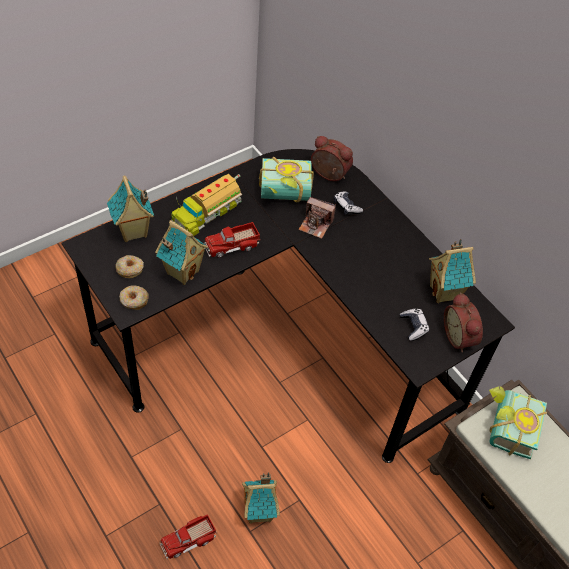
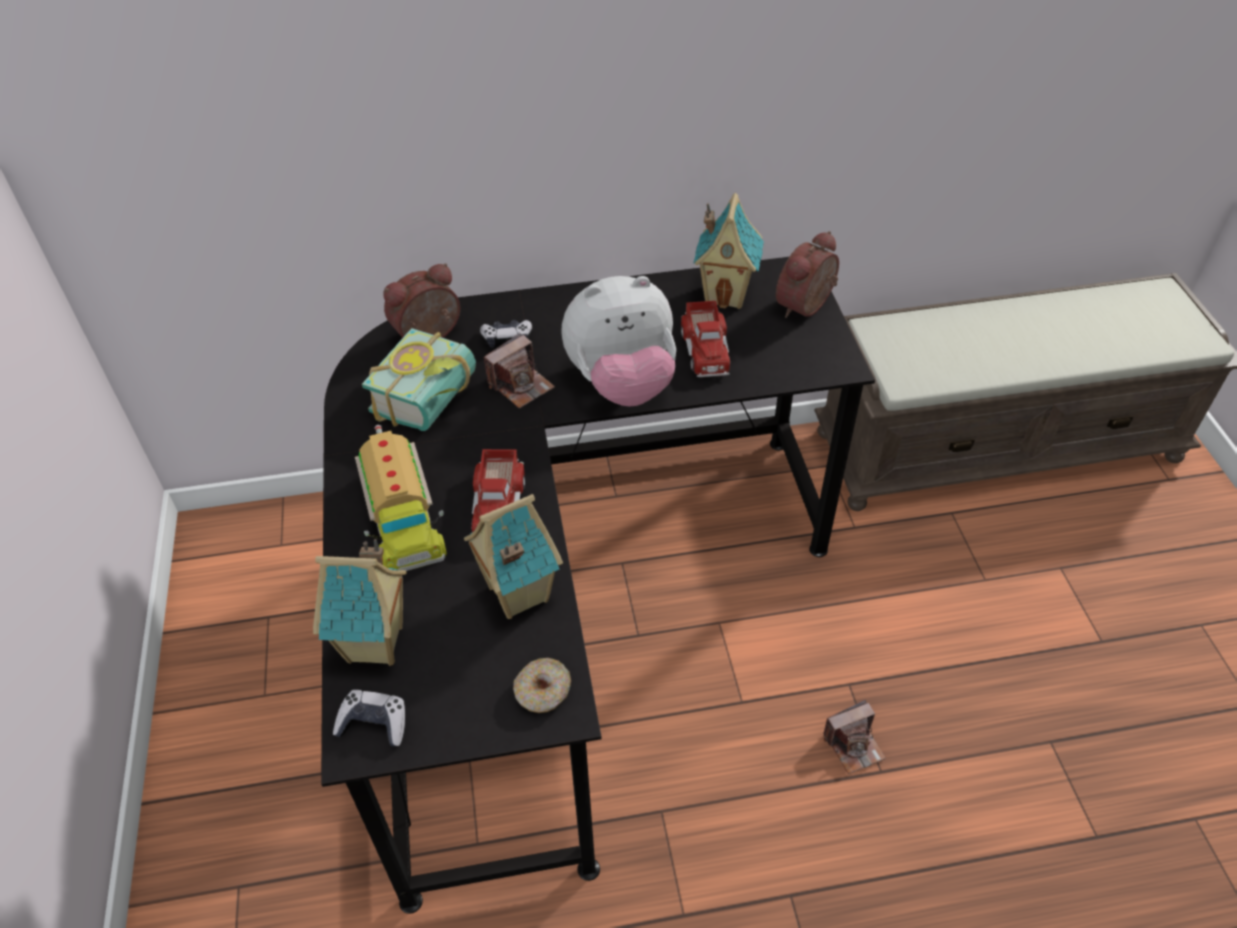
camera: 60 degrees left, 5 degrees down
(130, 269) = (464, 676): donut -> none
(188, 539) = (869, 870): toy truck -> toy truck (706, 348)
(260, 512) = (853, 745): toy house -> camera
(342, 267) = (622, 384): none -> plush toy
(413, 327) = (770, 346): game controller -> game controller (374, 723)
(460, 336) = (807, 307): alarm clock -> alarm clock turned 120 degrees clockwise
(506, 428) = (909, 355): book -> none

